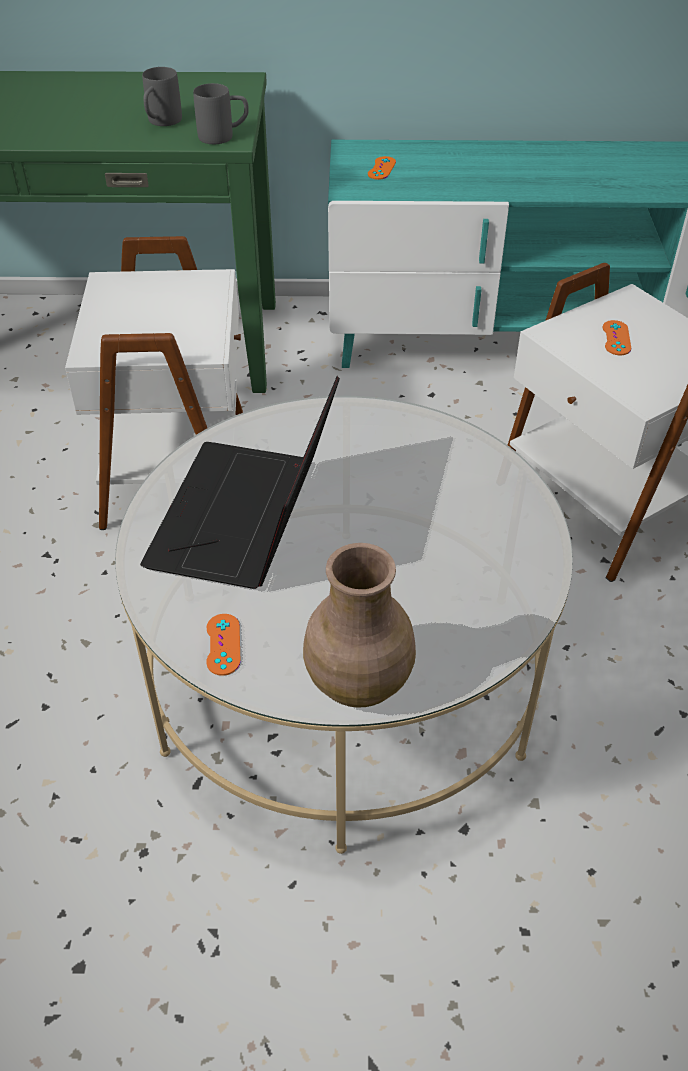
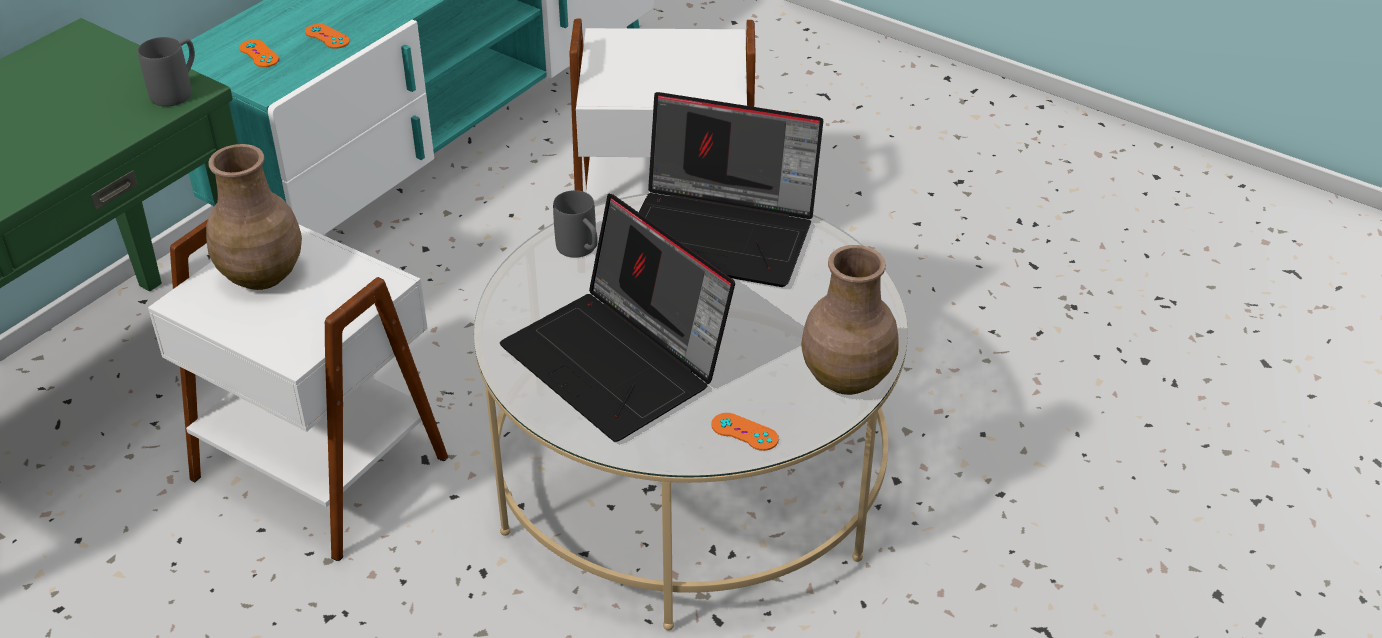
camera: 55 degrees left, 5 degrees down
(161, 122) = (88, 114): grey mug -> grey mug (581, 250)
(163, 297) = (263, 275): none -> brown vase
(477, 497) = (723, 232): none -> laptop
(616, 338) = (642, 71): orange game controller -> orange game controller (327, 36)

